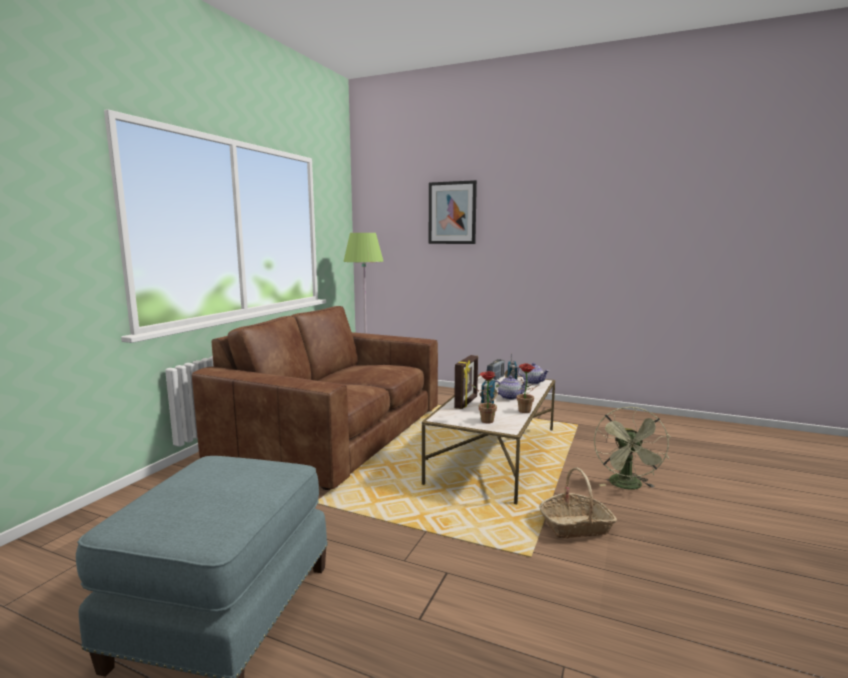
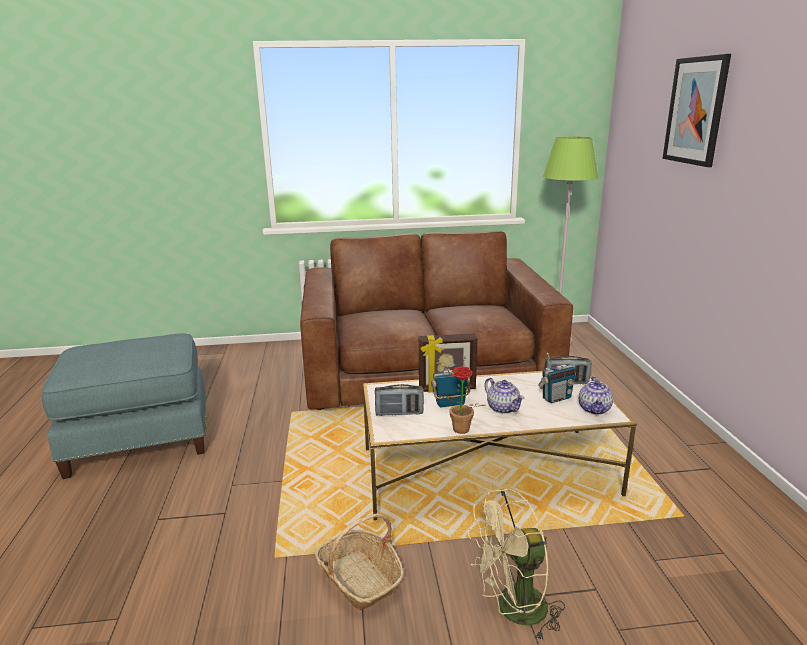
camera: 60 degrees right, 10 degrees up
(484, 420) = (399, 413): potted plant -> radio
(628, 486) = (513, 611): green fan -> beige fan

